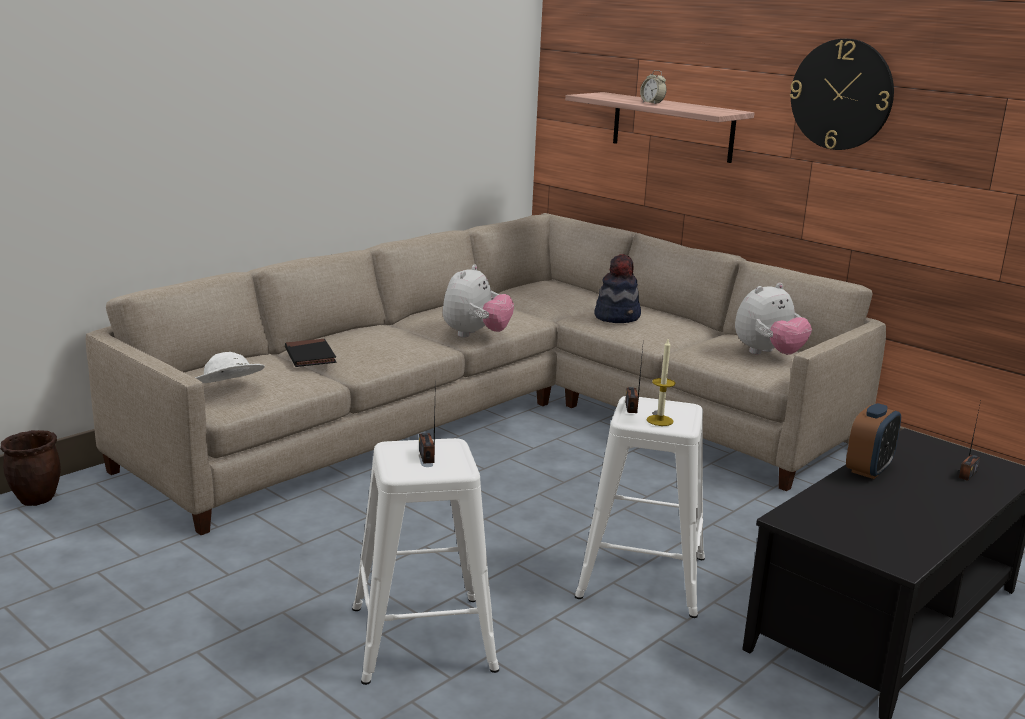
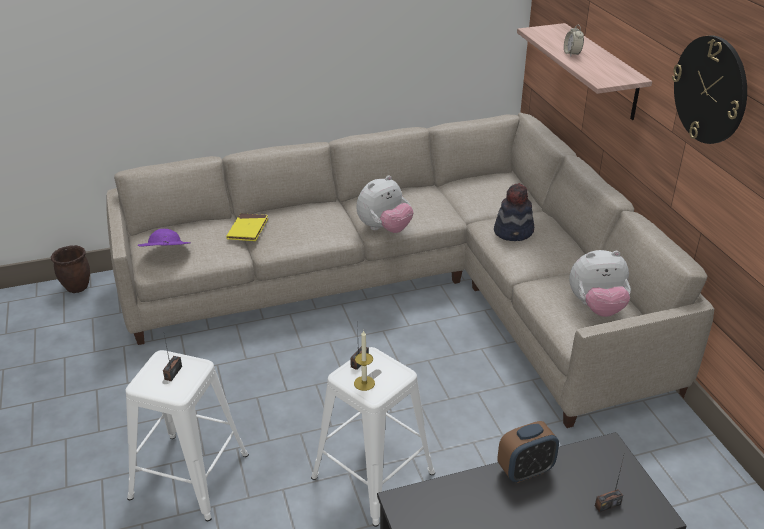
camera: 30 degrees right, 15 degrees up
(227, 391) = (165, 254): white hat -> purple hat
(310, 356) = (248, 229): black book -> yellow book

